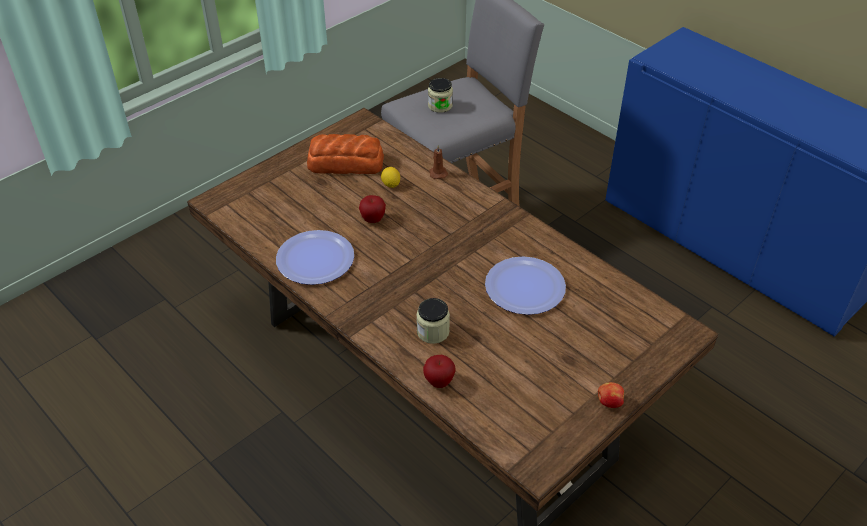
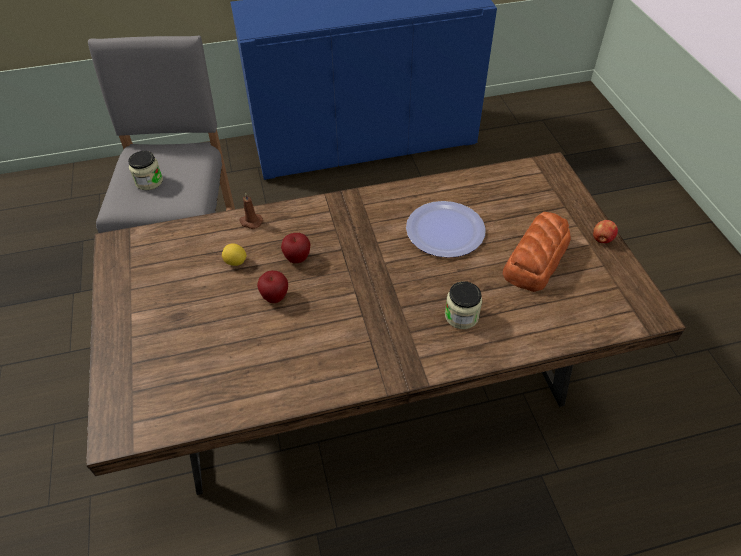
camera: 60 degrees left, 5 degrees up
(315, 259) = (295, 369): plate -> none
(345, 163) = (167, 284): bread -> bread (535, 259)
(439, 382) = (527, 338): apple -> apple (297, 259)

